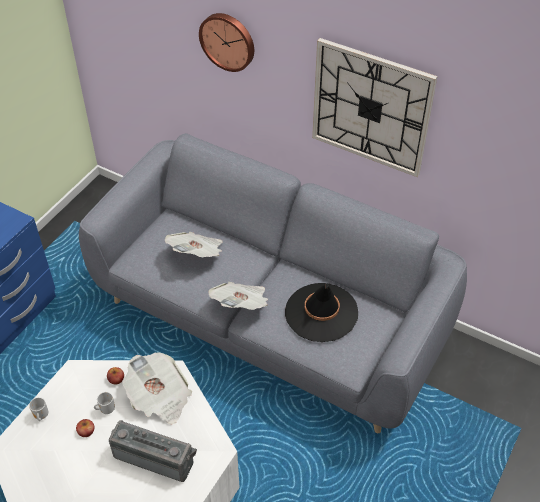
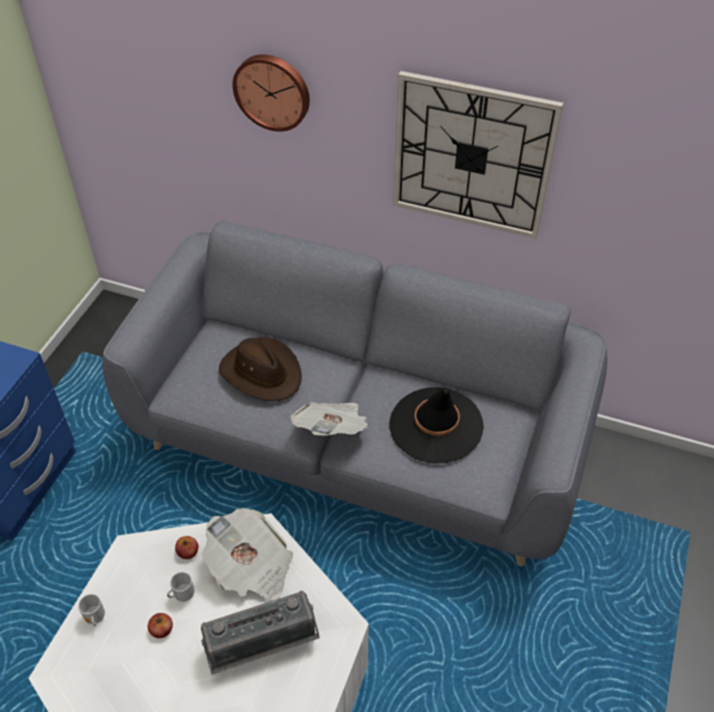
camera: 10 degrees left, 0 degrees up
(155, 456) = (262, 648): radio -> radio turned 150 degrees clockwise
(197, 254) = (261, 372): newspaper -> brown hat

